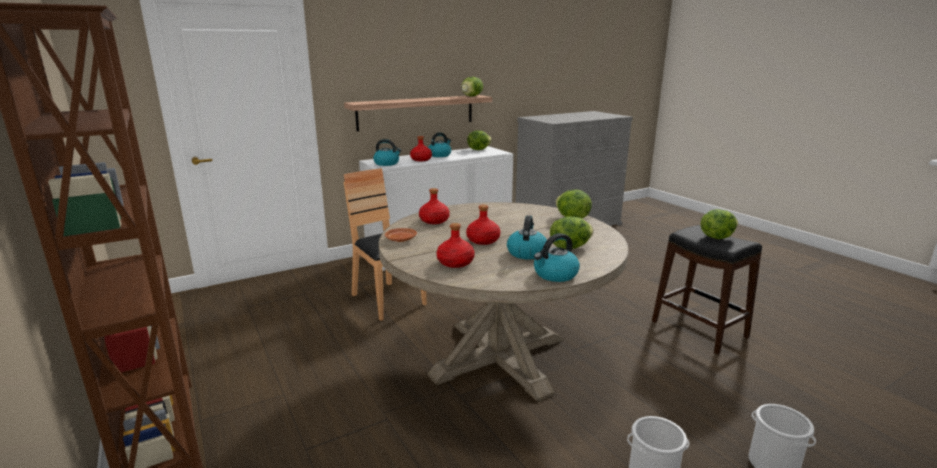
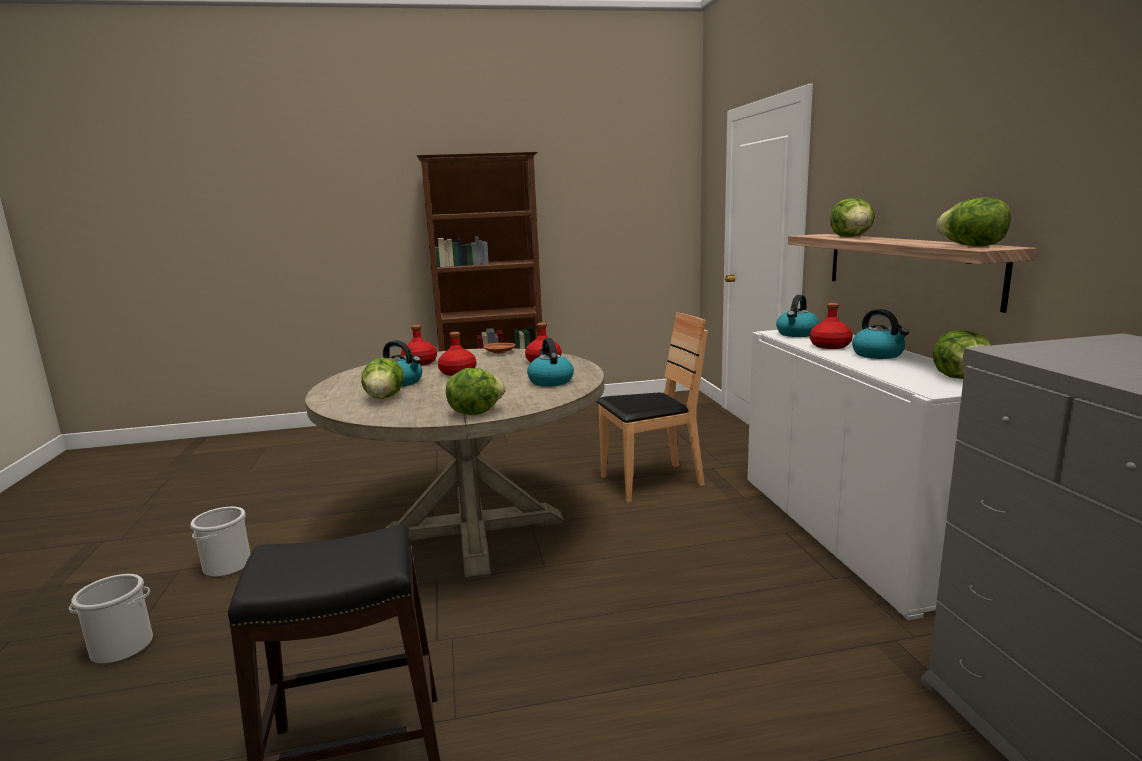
camera: 110 degrees right, 5 degrees down
(555, 274) = (339, 385): kettle -> kettle (550, 381)
(716, 237) = (324, 558): lettuce -> lettuce (851, 237)

